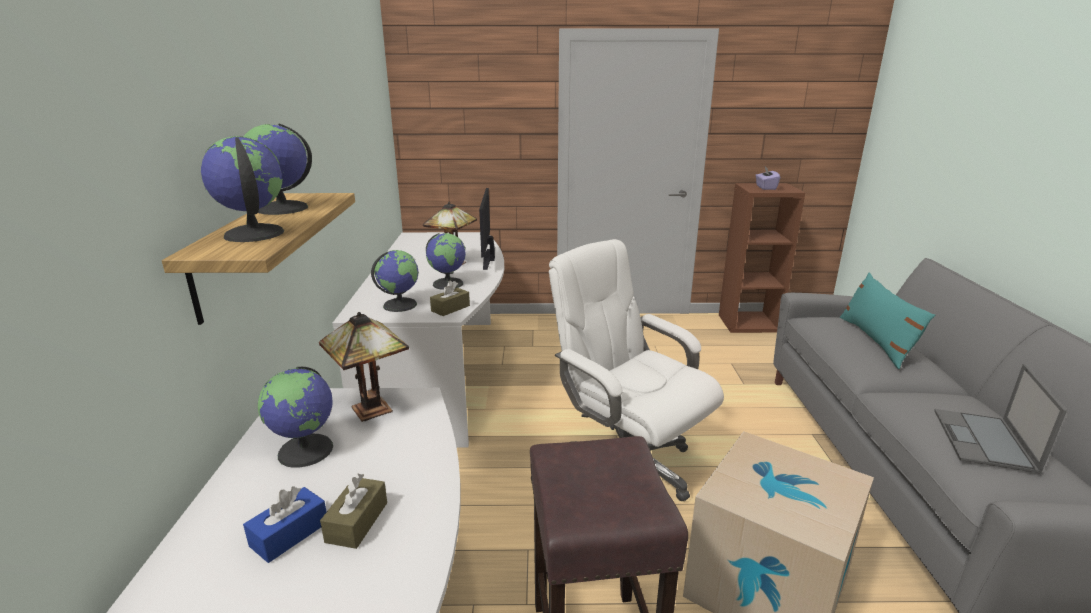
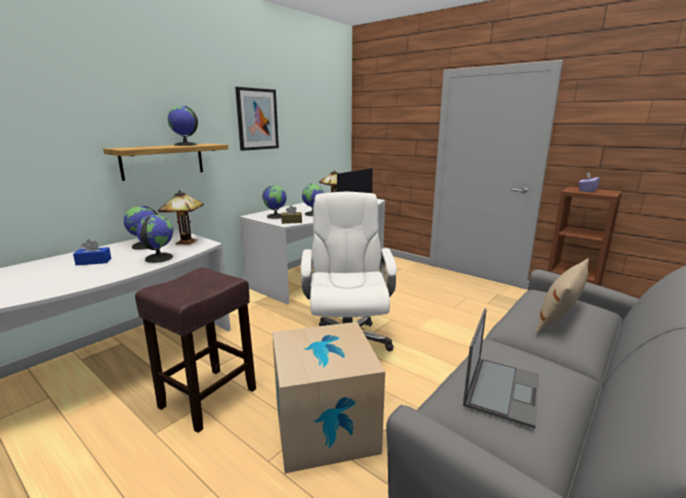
camera: 40 degrees right, 5 degrees down
(253, 234) = (146, 147): globe -> globe (158, 258)
(322, 126) = (257, 119): none -> picture
(357, 522) = (112, 266): brown tissue box -> none
(876, 341) = (560, 315): turquoise pillow -> beige pillow
(984, 441) = (502, 389): laptop -> laptop turned 150 degrees clockwise

